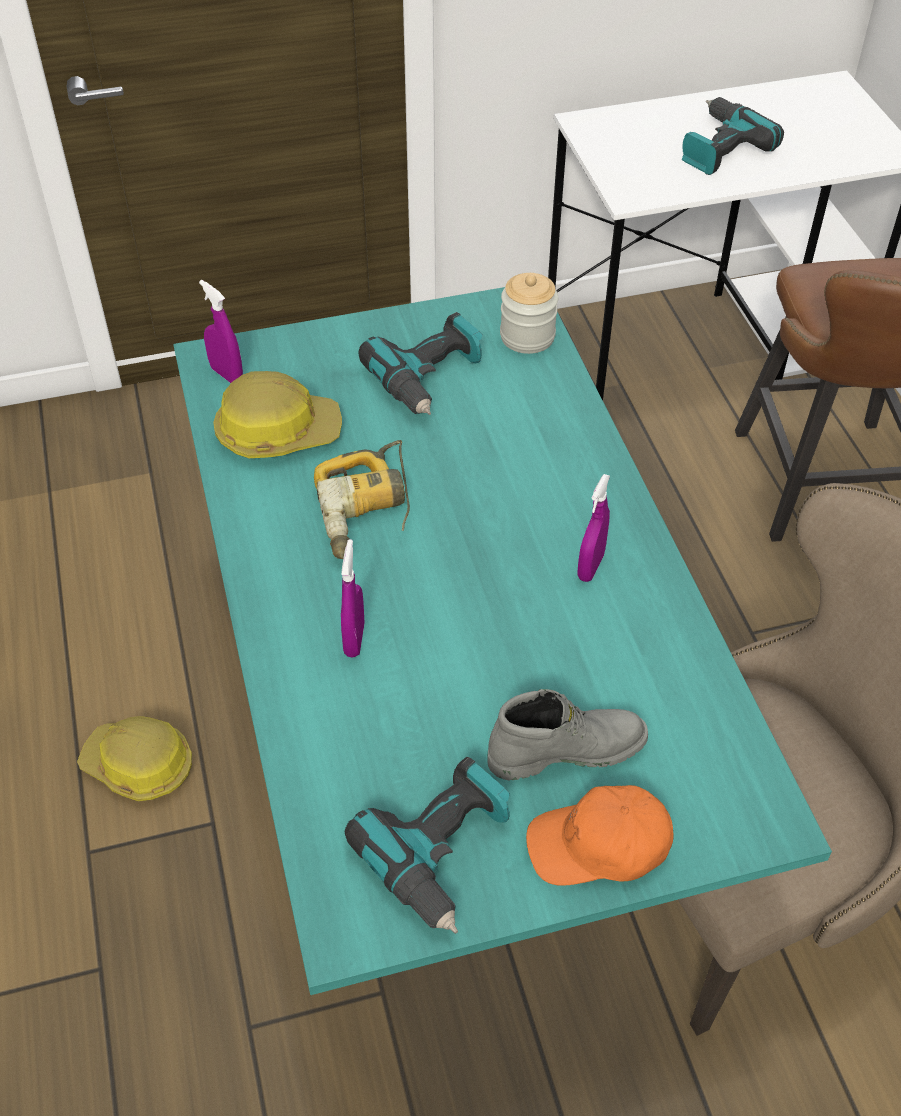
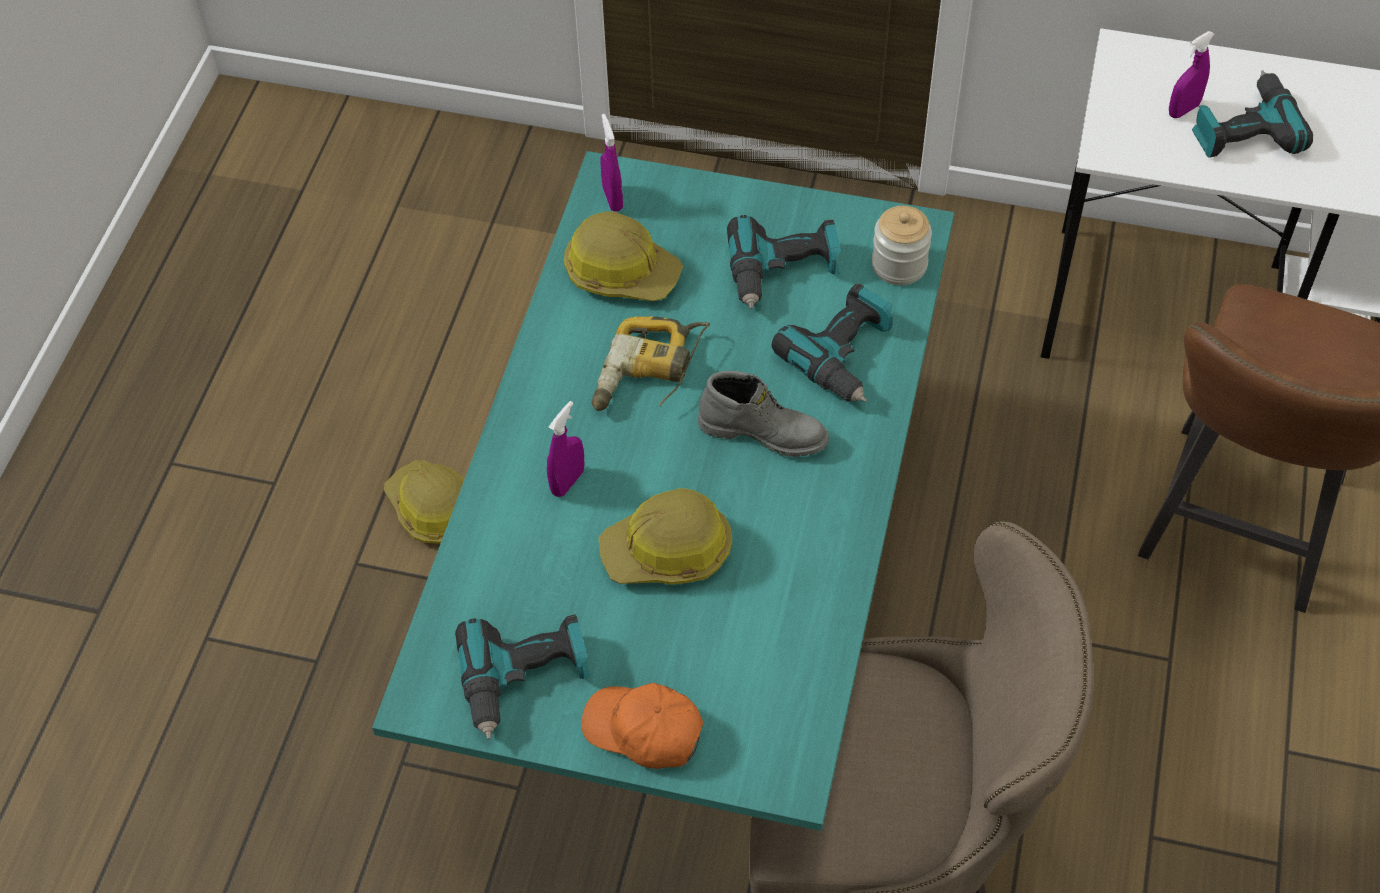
camera: 30 degrees right, 5 degrees up
(499, 661) = (668, 551): none -> hard hat
(536, 425) = (845, 356): none -> power drill
(566, 748) = (672, 646): grey boot -> grey boot (764, 432)
(590, 567) = (799, 505): purple spray bottle -> purple spray bottle (1183, 110)

